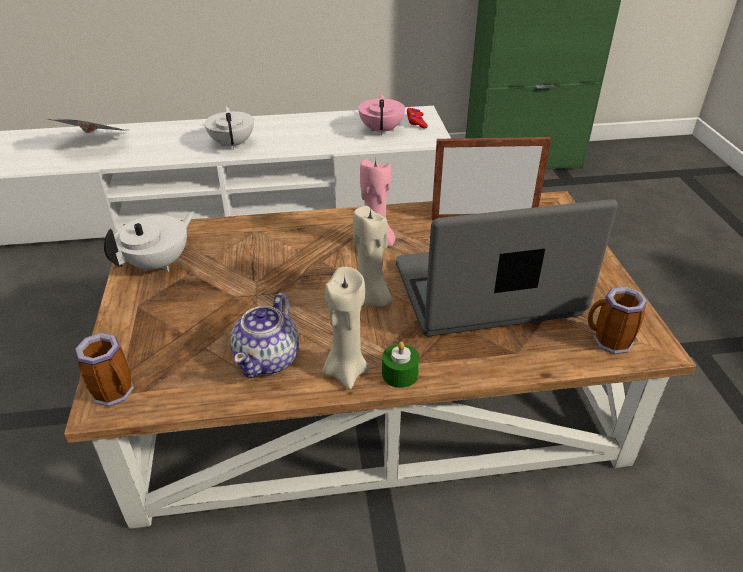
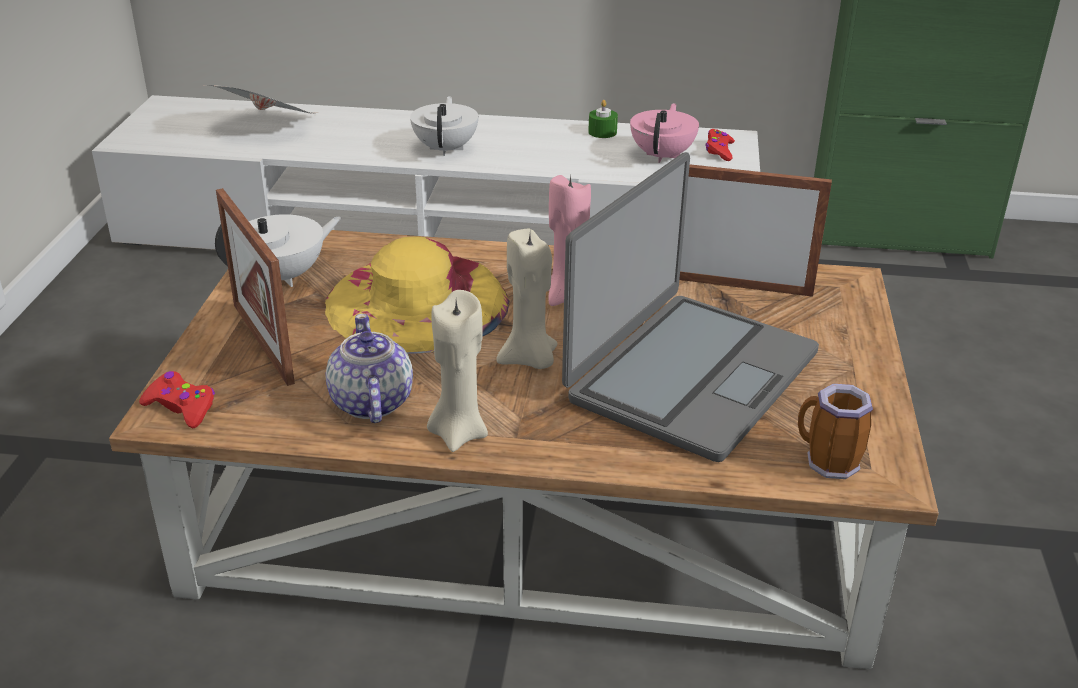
camera: 15 degrees right, 5 degrees down
(117, 393) = (181, 407): mug -> red game controller
(163, 323) = (262, 343): none -> picture frame
(268, 359) = (370, 403): teapot -> teapot turned 135 degrees clockwise
(269, 268) = (417, 302): none -> yellow hat
(400, 374) = (525, 448): green candle -> green candle (602, 132)
(486, 292) = (690, 375): laptop -> laptop turned 120 degrees clockwise

